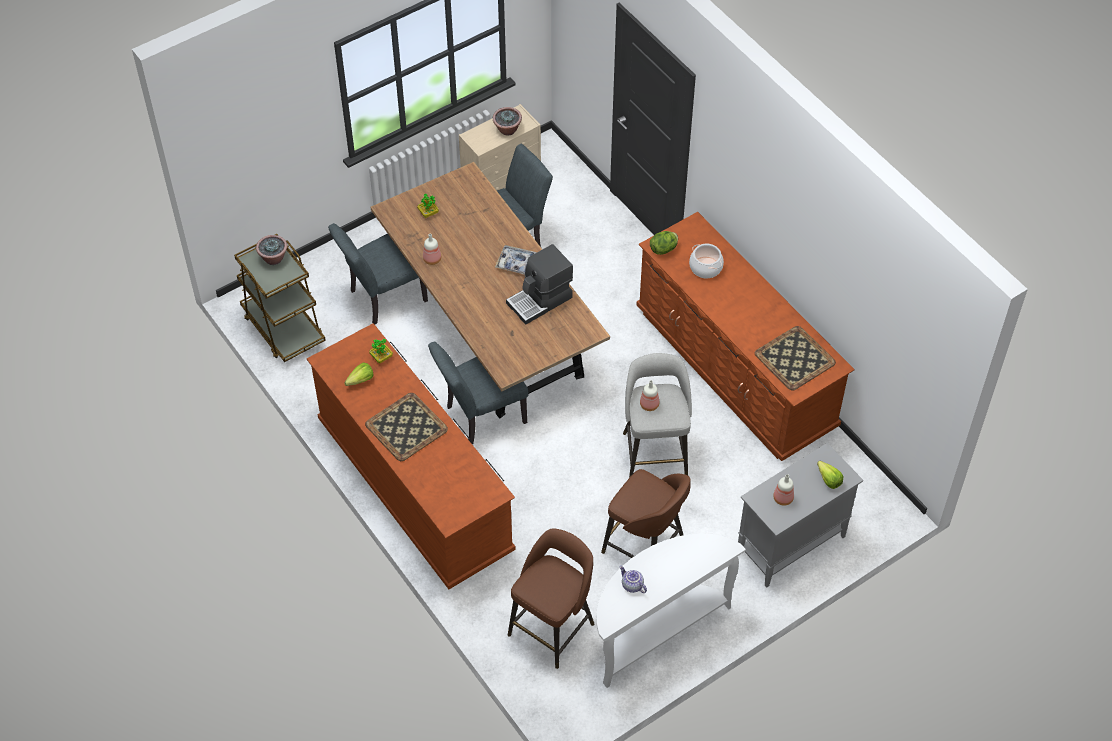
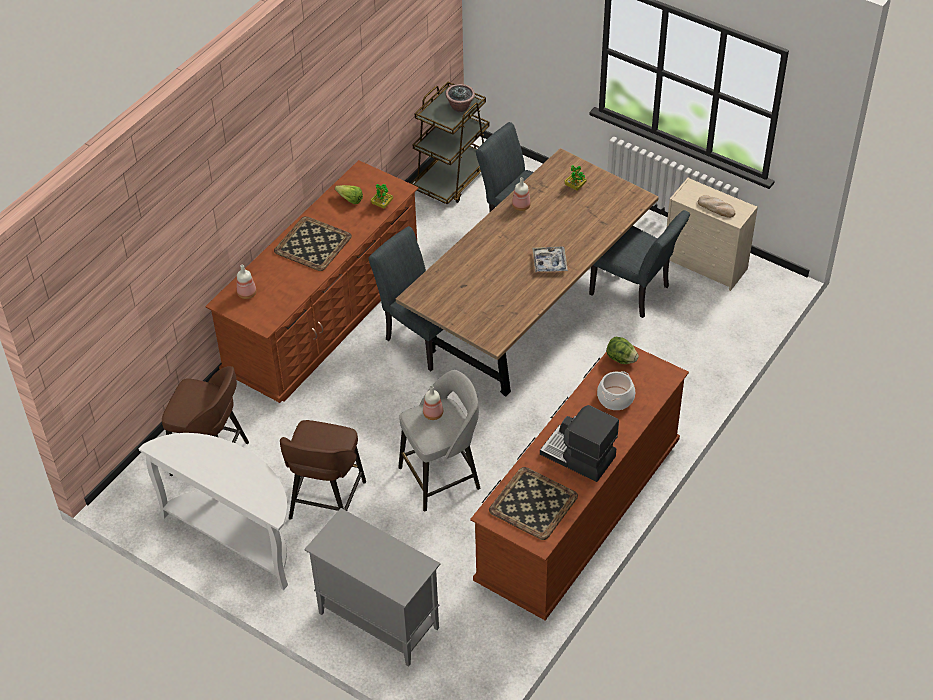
camera: 70 degrees right, 5 degrees down
(507, 130) = (716, 208): potted plant -> bread
(540, 300) = (513, 294): coffee machine -> coffee machine (578, 456)
(632, 585) = (203, 452): teapot -> none
(783, 498) = (352, 542): bottle -> bottle (247, 293)
(827, 478) = (393, 574): lettuce -> none

